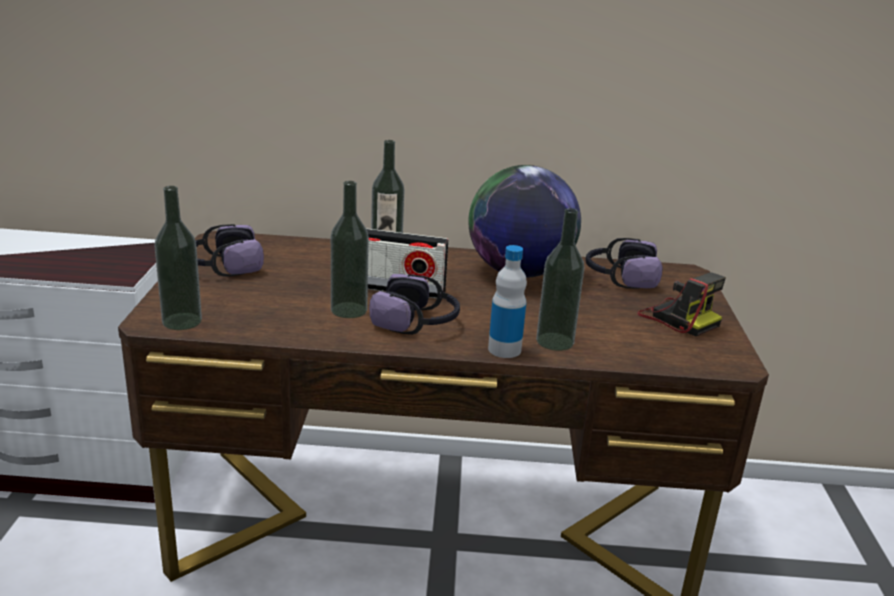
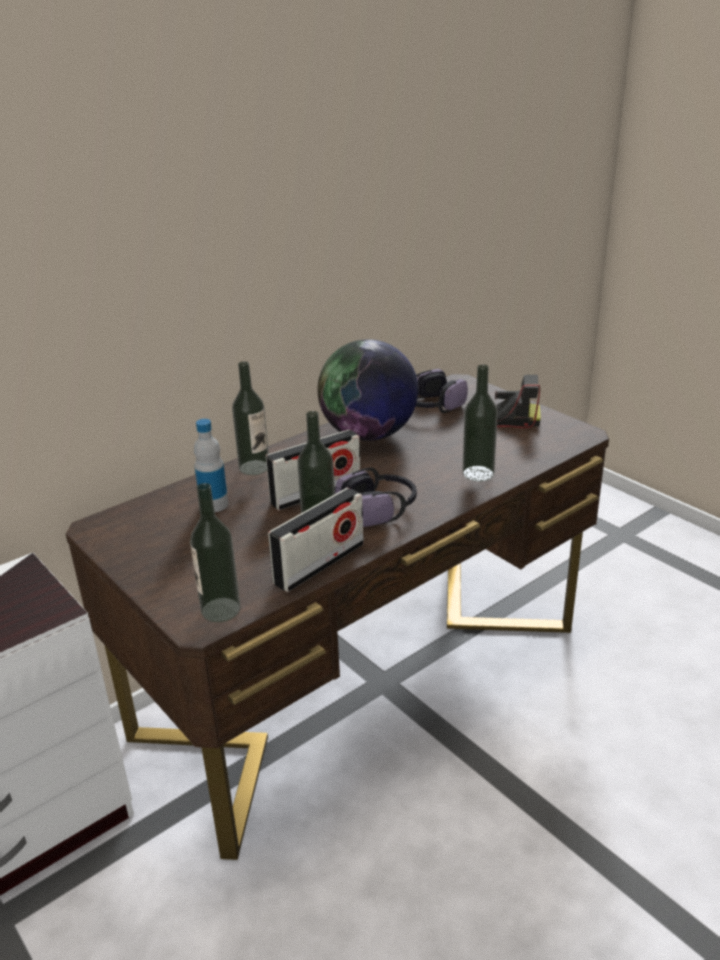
camera: 40 degrees left, 5 degrees up
(222, 267) = (152, 549): headphones -> none
(298, 332) = (319, 564): none -> radio
(504, 349) = (463, 496): bottle -> bottle (214, 504)

